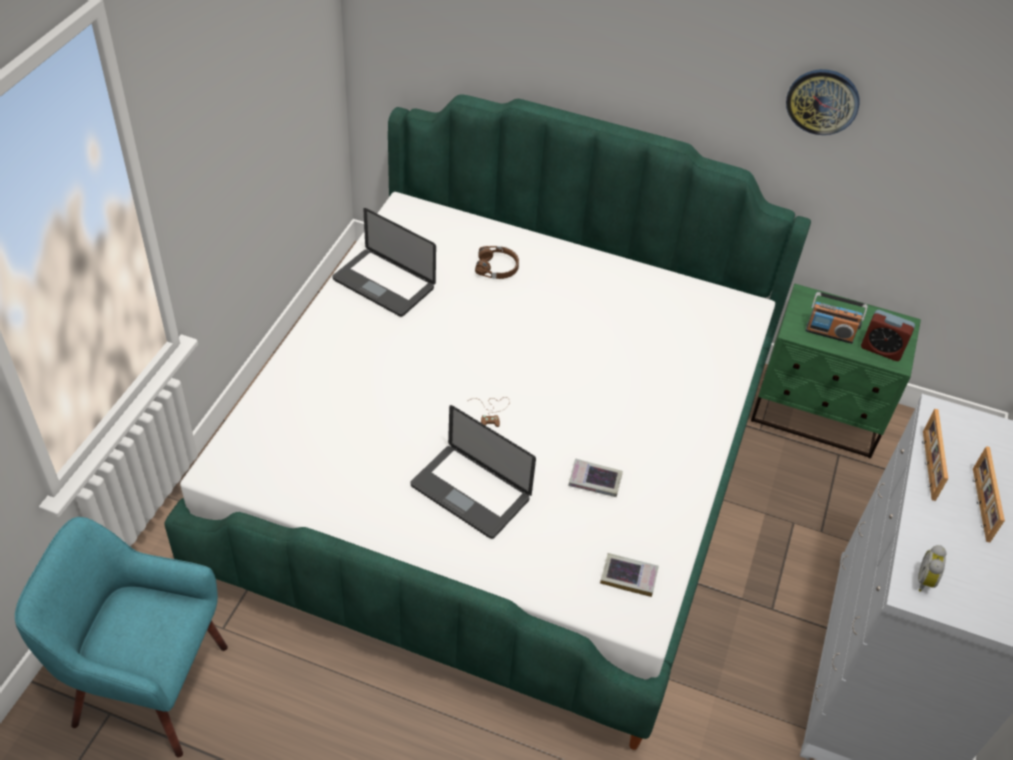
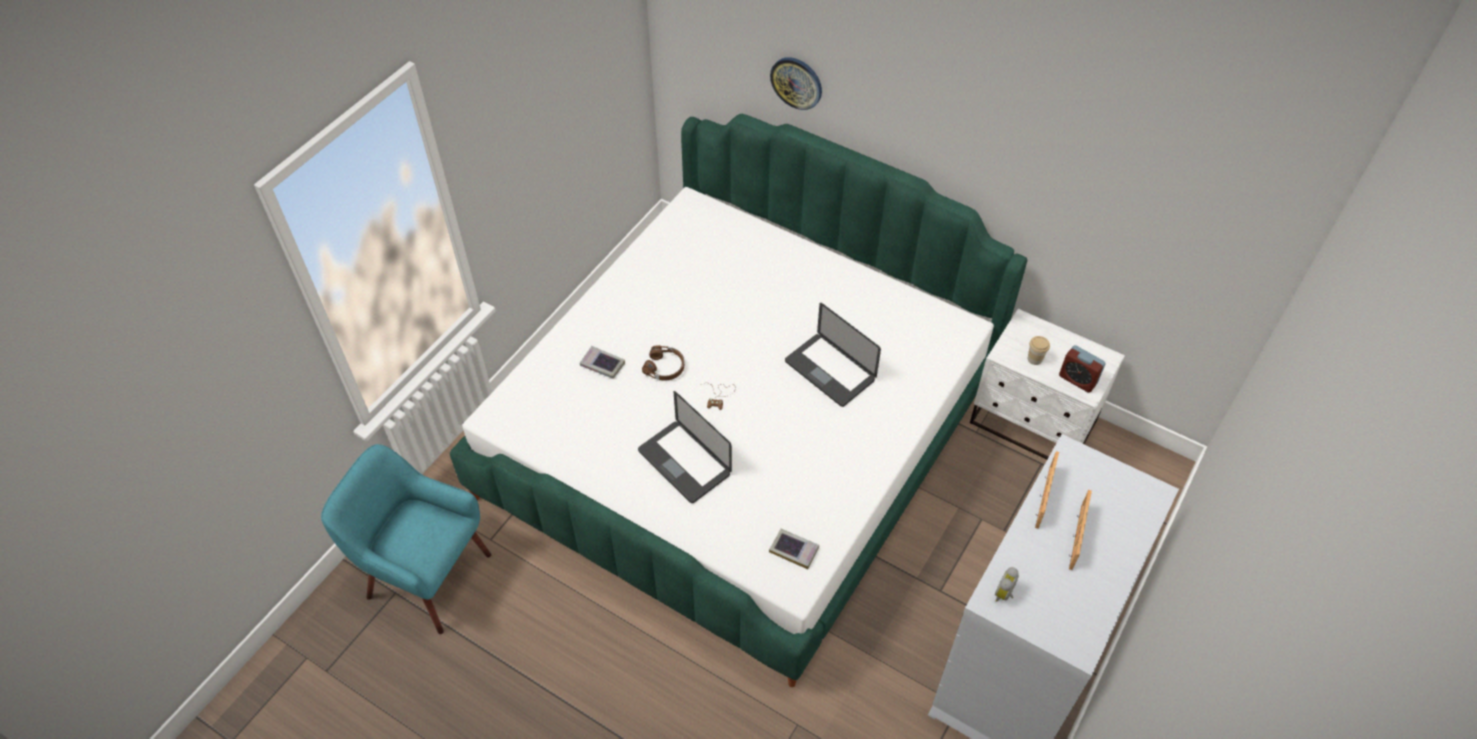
camera: 15 degrees right, 5 degrees up
(383, 284) = (657, 272): laptop -> laptop (829, 371)
(497, 267) = (756, 267): brown headphones -> brown headphones (665, 367)
(594, 481) = (788, 466): book -> book (602, 365)
(817, 414) = (1032, 424): green nightstand -> white nightstand
(822, 101) = (1034, 161): wall clock -> wall clock (796, 82)
(829, 333) = (1034, 359): radio -> cup

